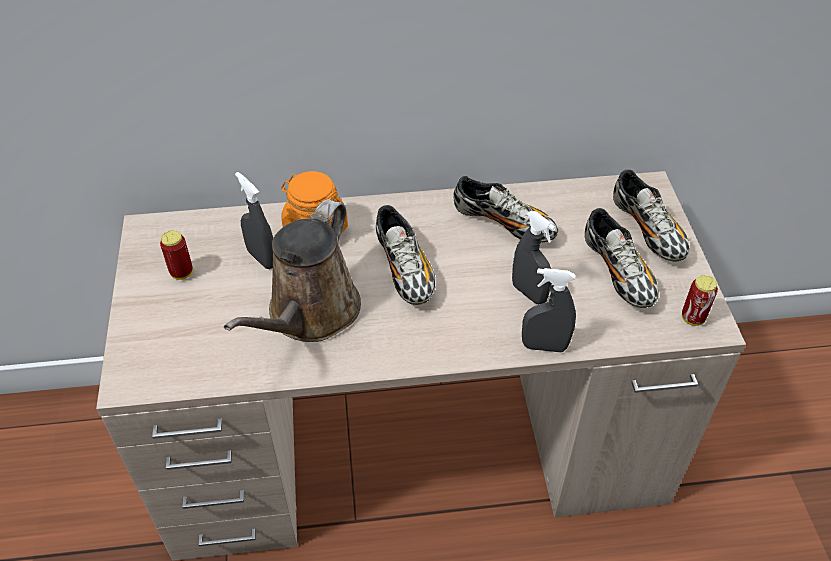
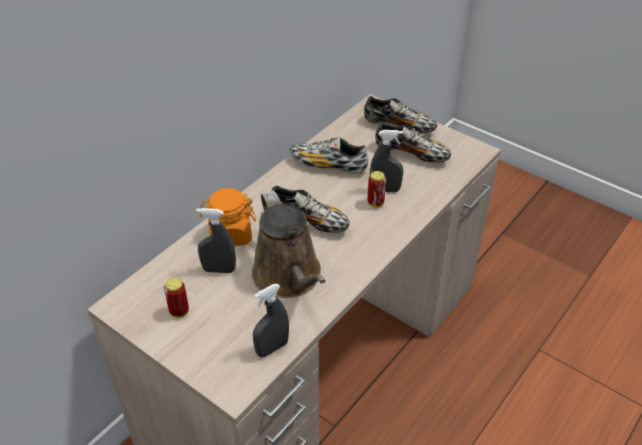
camera: 45 degrees left, 5 degrees down
(503, 224) = (328, 165): shoe -> shoe turned 150 degrees counterclockwise
(544, 346) = (424, 208): grey spray bottle -> grey spray bottle (272, 348)
(692, 318) = (467, 152): can -> can (375, 203)

